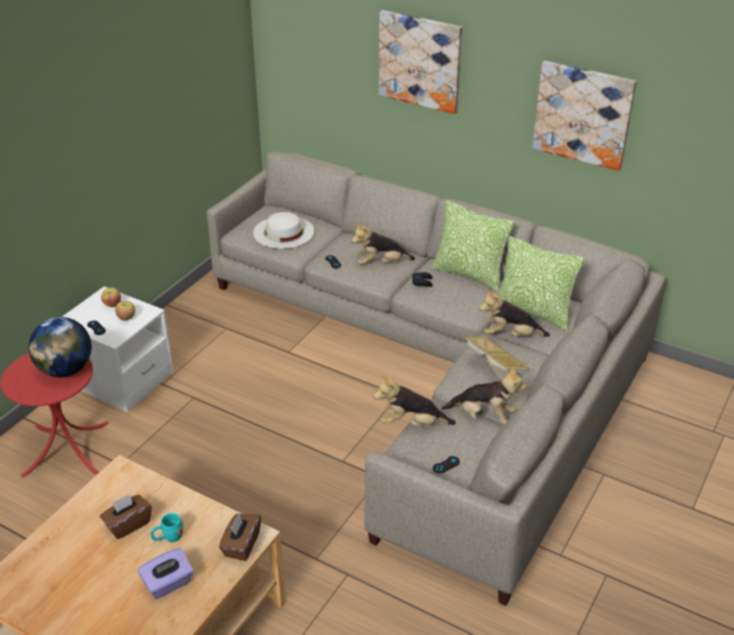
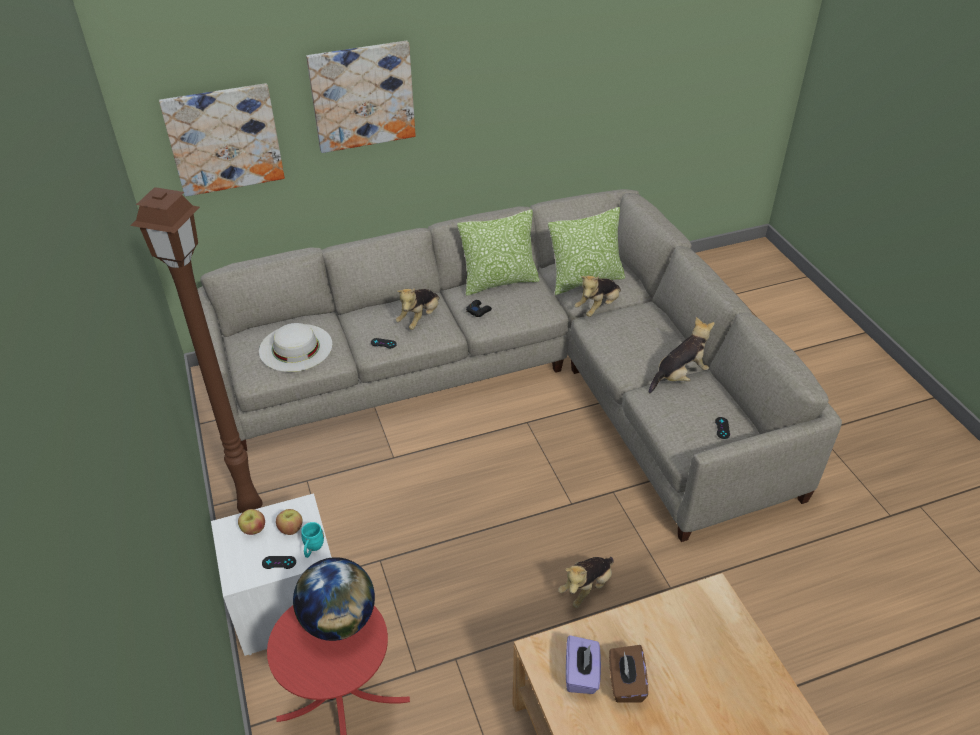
camera: 50 degrees left, 5 degrees up
(168, 537) = (669, 659): turquoise mug -> turquoise mug (312, 548)
(168, 584) = (731, 689): purple tissue box -> purple tissue box (581, 674)
(181, 321) = (253, 508): none -> brown floor lamp
(241, 545) = (720, 609): brown tissue box -> none
(411, 423) = (655, 419): plush toy -> plush toy (586, 587)
(493, 368) = (632, 338): book -> none
(583, 114) = (543, 83): picture -> picture (224, 139)

